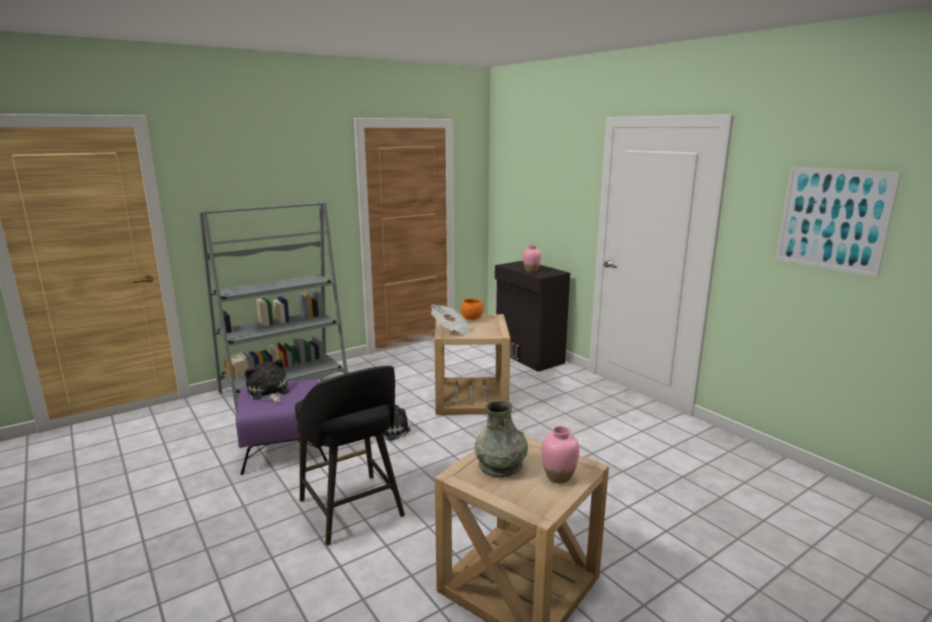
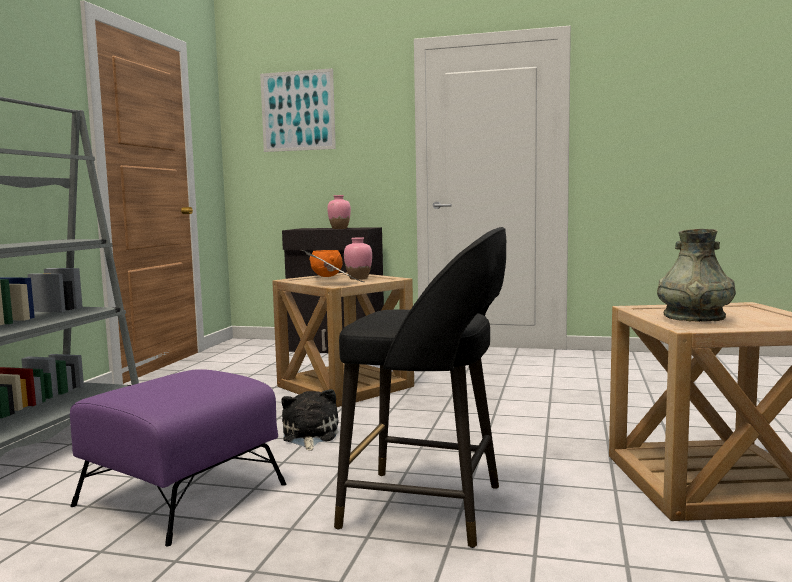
camera: 40 degrees left, 10 degrees down
(268, 392) = (157, 388): plush toy -> none
(558, 477) = (751, 311): pink vase -> pink vase (358, 278)
(832, 219) = (683, 112): picture -> picture (297, 111)

